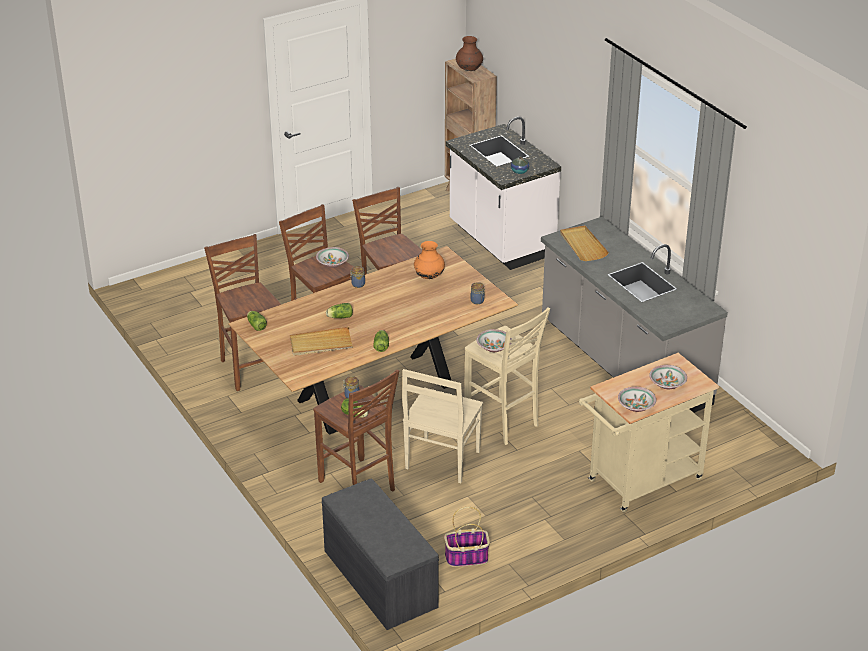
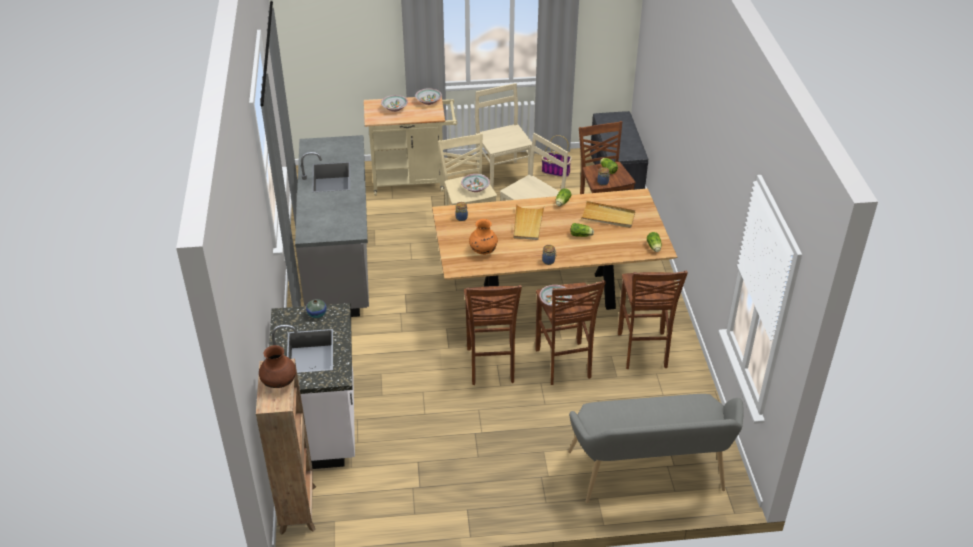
camera: 155 degrees left, 5 degrees up
(208, 280) = (649, 476): none -> grey bench
(533, 528) = (503, 175): none -> beige chair
(582, 245) = (341, 220): beige tray -> beige tray (528, 224)

